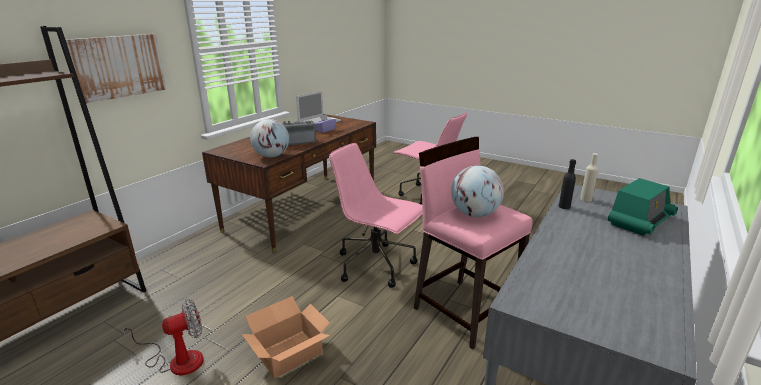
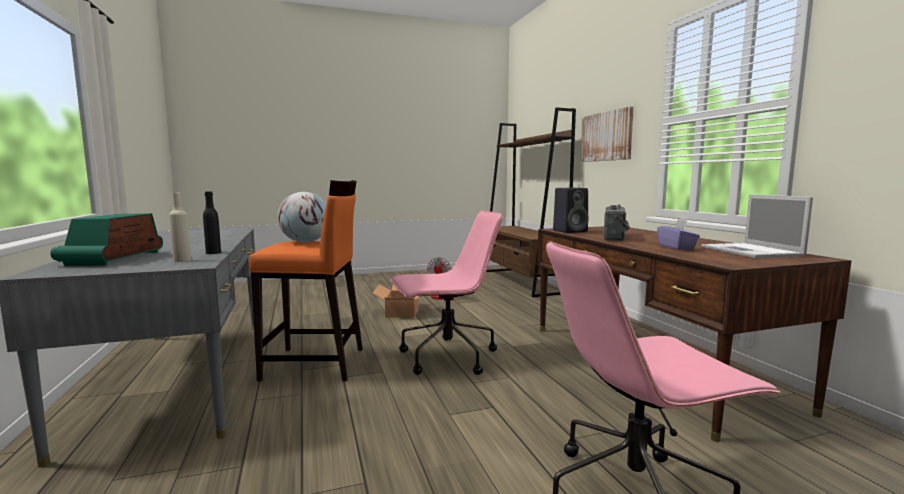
camera: 130 degrees right, 15 degrees down
(271, 156) = (570, 231): globe -> black speaker
(464, 311) = (315, 364): pink stool -> orange stool

